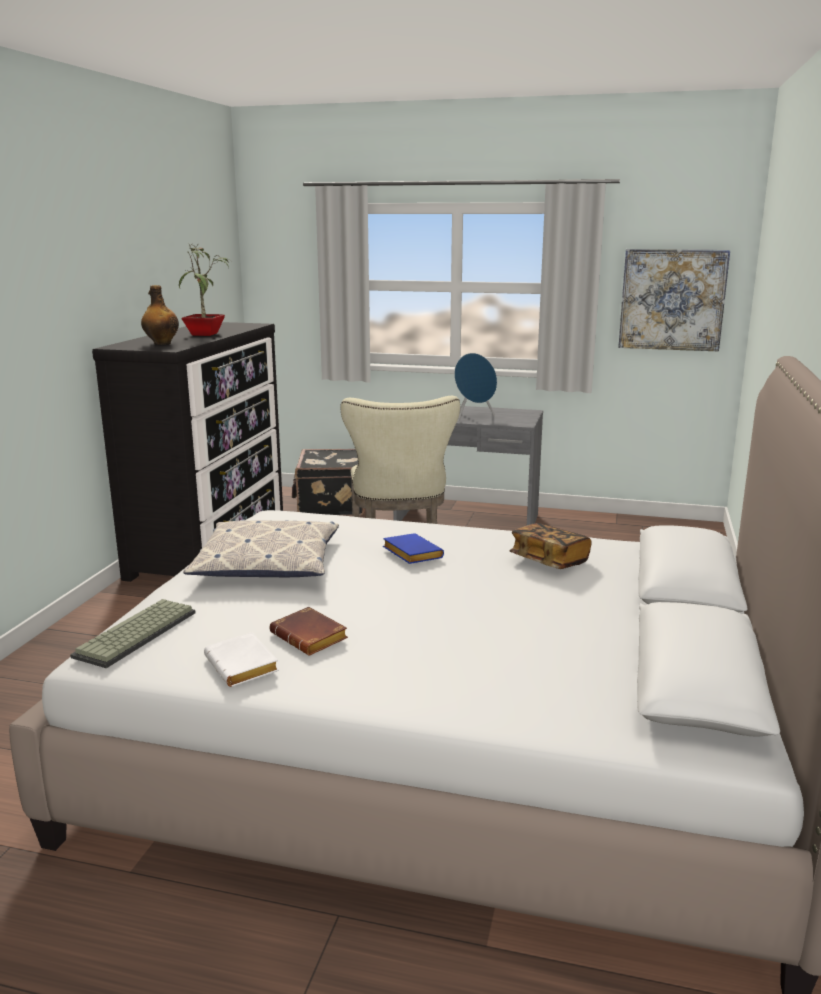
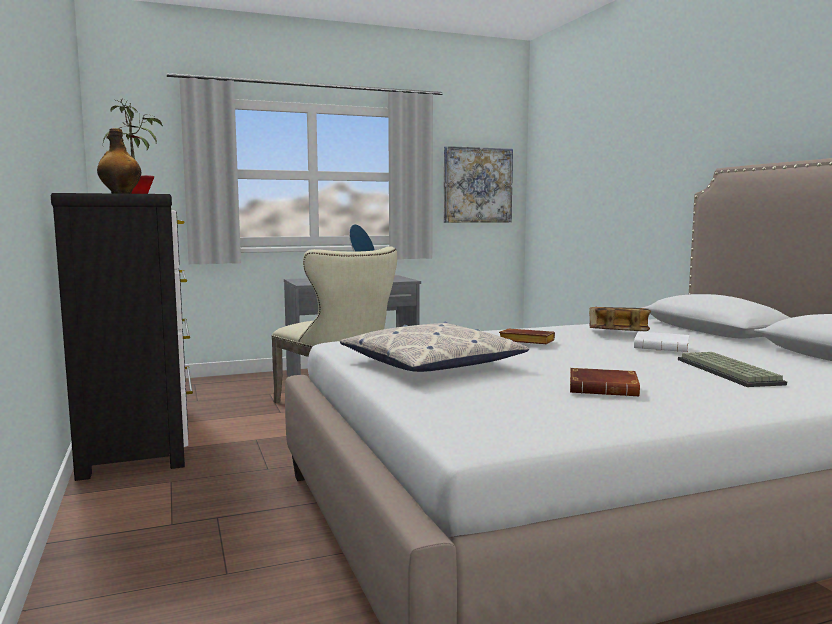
camera: 35 degrees left, 10 degrees down
(137, 635) = (466, 418): keyboard -> keyboard (730, 371)
(244, 666) = (614, 413): white book -> white book (663, 347)
(331, 506) = (214, 387): black suitcase -> none
(410, 554) = (525, 342): blue book -> brown book

